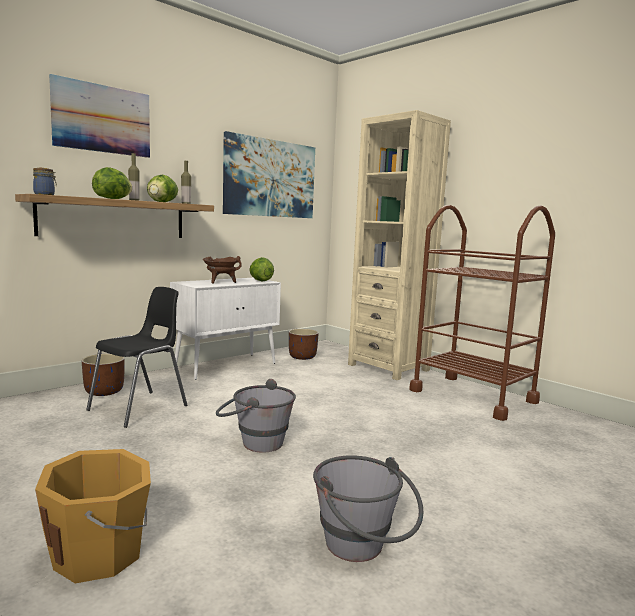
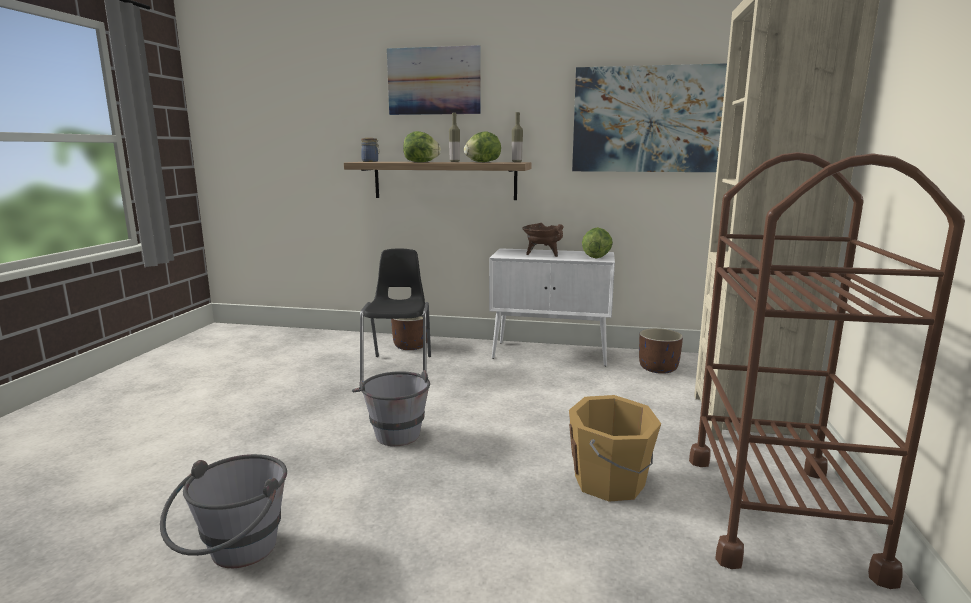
camera: 55 degrees right, 5 degrees up
(100, 553) = (169, 451): orange bucket -> orange bucket (611, 482)
(140, 408) = (399, 368): black chair -> black chair turned 90 degrees counterclockwise

